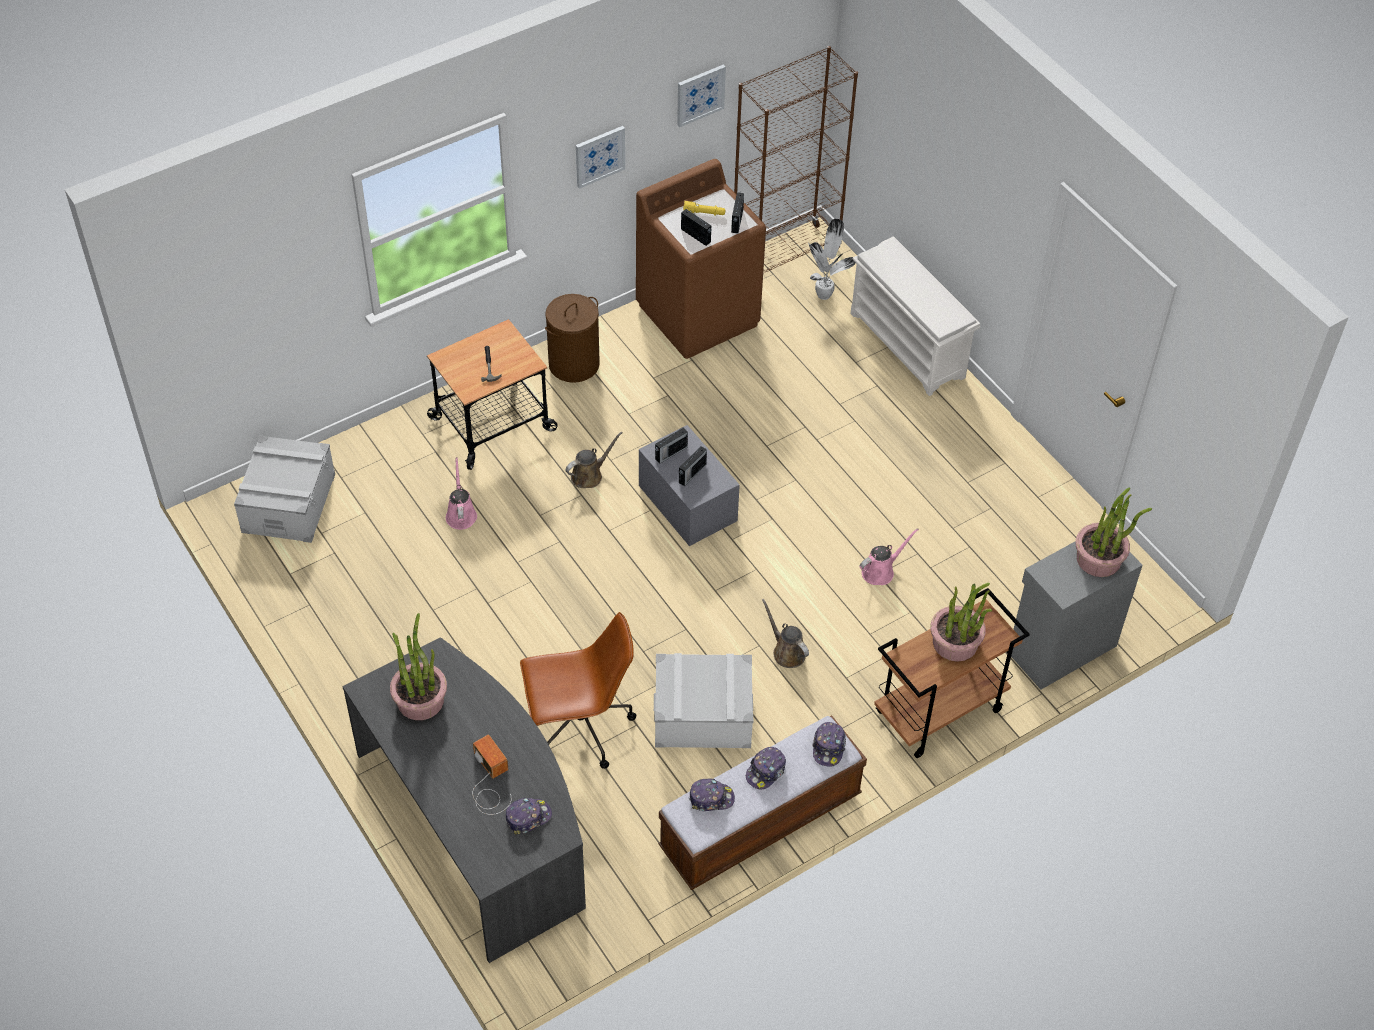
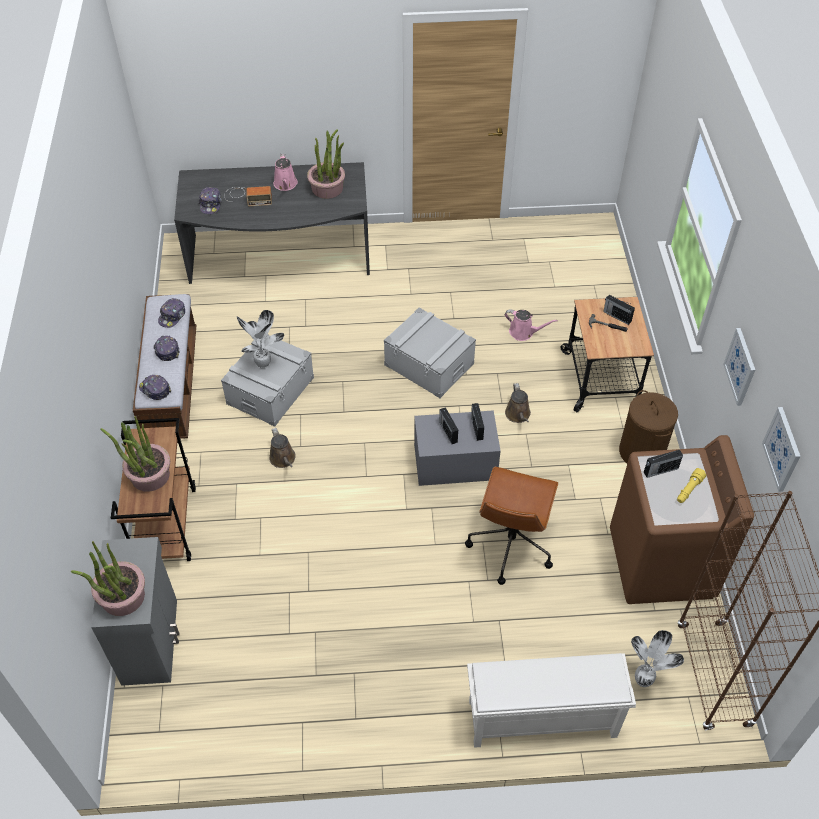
camera: 120 degrees right, 0 degrees up
(288, 503) = (585, 254): grey storage box -> grey storage box (429, 364)
(579, 728) = (308, 326): brown office chair -> brown office chair (510, 544)
(704, 690) = (264, 365): none -> potted plant
(737, 221) = (666, 510): radio -> radio (616, 316)
(786, 651) = (283, 459): brown watering can -> brown watering can turned 75 degrees clockwise
(880, 571) = (309, 555): pink watering can -> pink watering can (285, 184)

